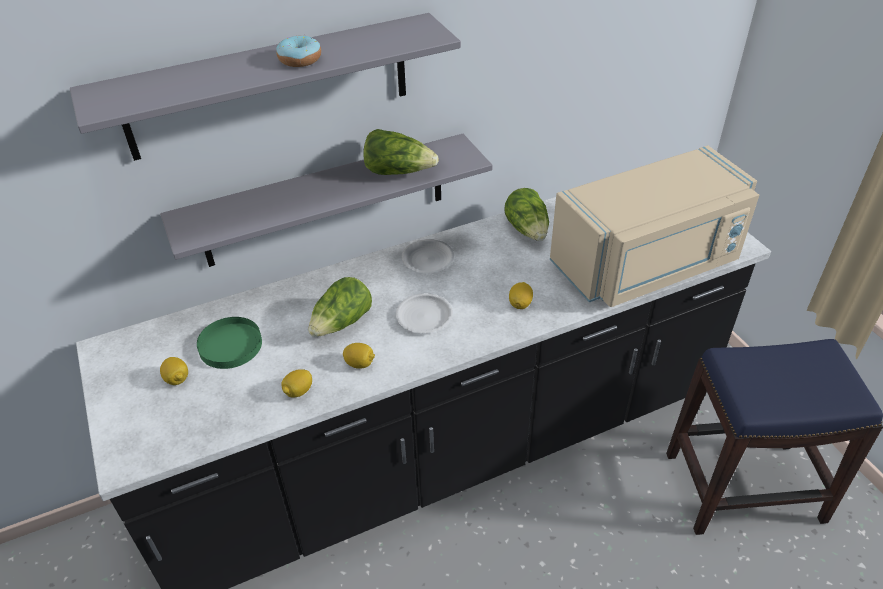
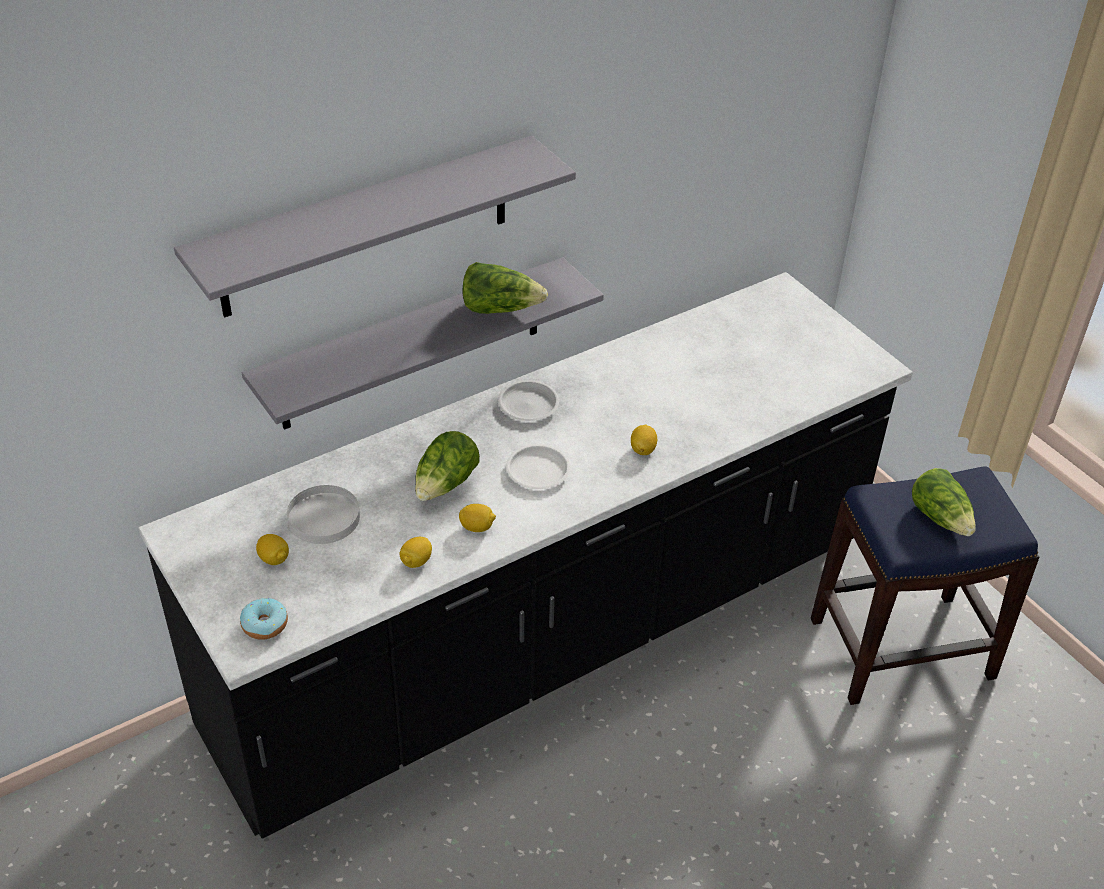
camera: 10 degrees left, 0 degrees up
(230, 345) = (323, 518): green plate -> white plate
(300, 59) = (411, 203): donut -> donut (265, 625)
(528, 230) = (638, 362): lettuce -> lettuce (941, 518)
(648, 264) = (779, 395): beige microwave -> none

